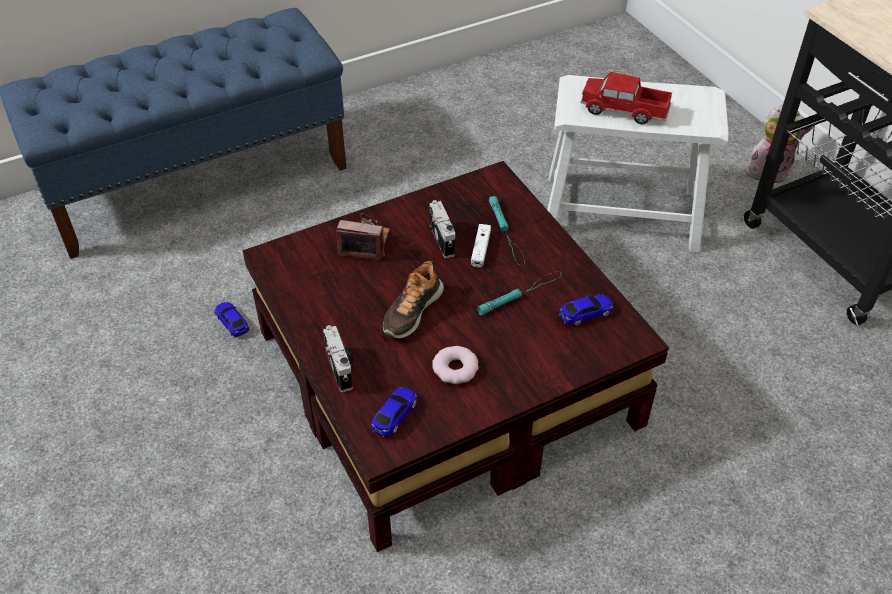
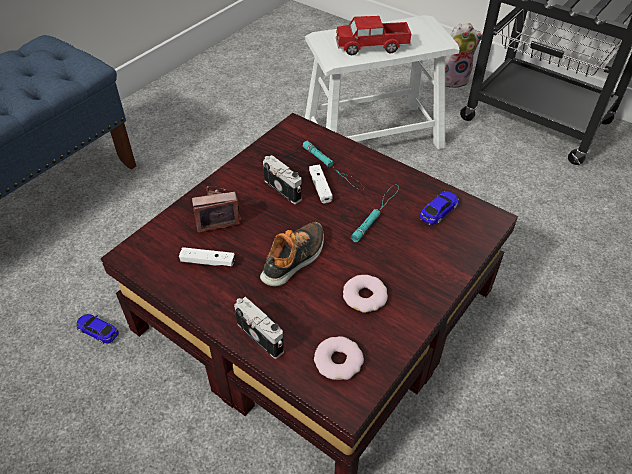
camera: 25 degrees left, 0 degrees up
(332, 286) = (208, 261): none -> white game controller
(394, 415) = (338, 361): toy car -> donut
(412, 311) = (294, 259): shoe -> shoe turned 150 degrees counterclockwise

